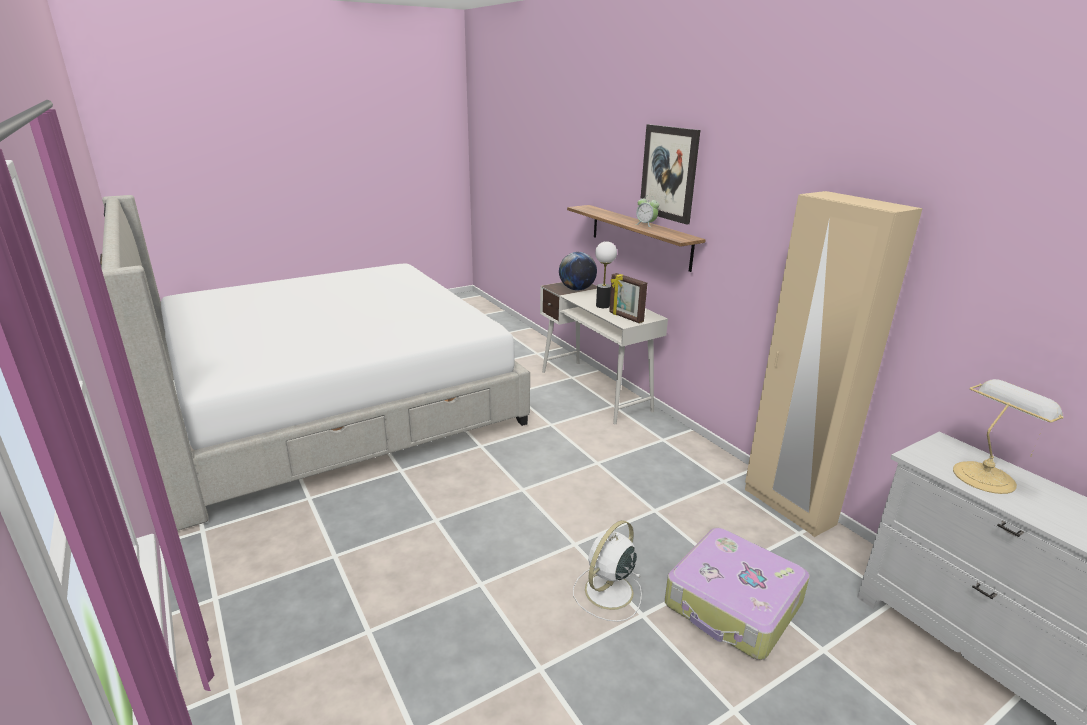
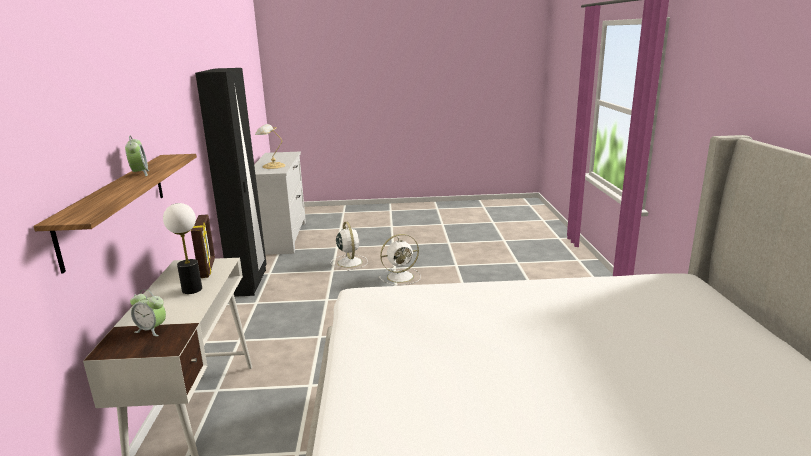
camera: 150 degrees left, 5 degrees down
(577, 289) = (151, 330): globe -> alarm clock
(669, 173) = (118, 102): picture -> none
(733, 605) = (349, 262): suitcase -> white fan
(788, 507) = (249, 283): beige wardrobe -> black wardrobe

